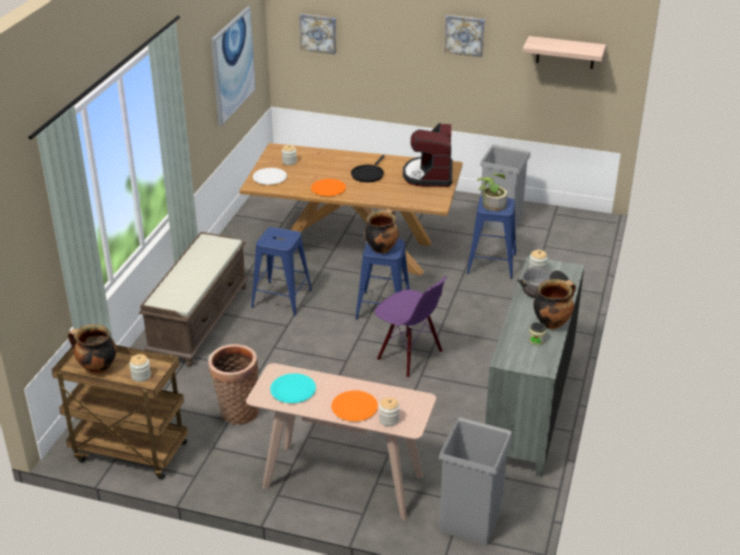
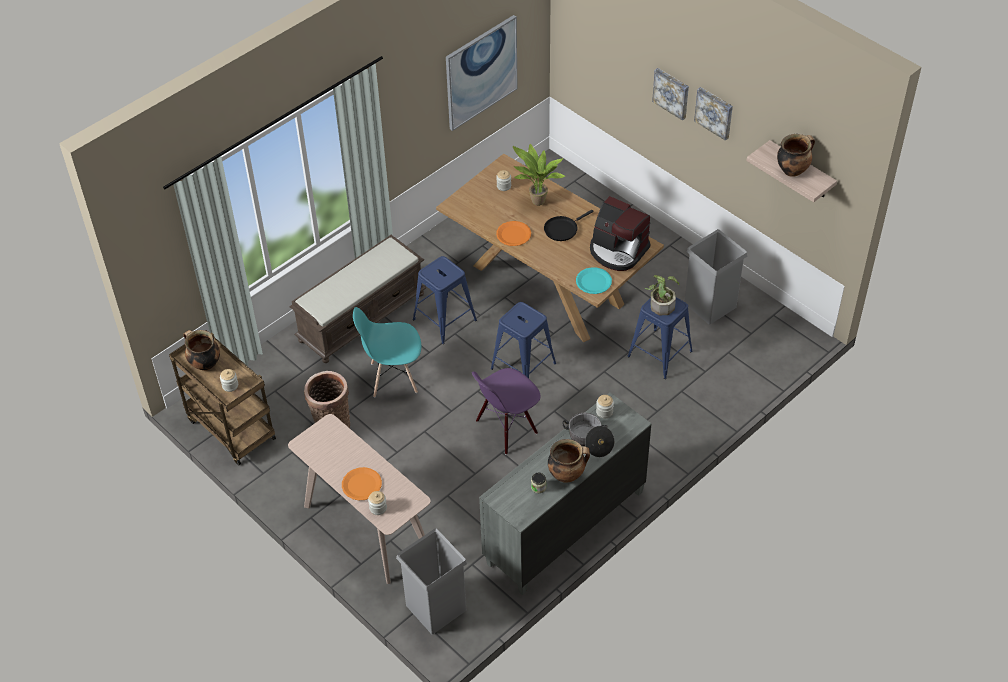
camera: 30 degrees right, 15 degrees up
(269, 177) = (472, 200): white plate -> none
(269, 355) = (393, 378): none -> turquoise chair
(293, 390) = (329, 447): turquoise plate -> turquoise plate (593, 281)
(318, 33) = (592, 51): picture -> picture (671, 93)
(329, 165) = (537, 203): none -> potted plant
(381, 248) = (519, 319): cooking pot -> cooking pot (792, 170)
(409, 356) = (506, 428): purple chair -> purple chair turned 75 degrees clockwise
(429, 175) = (618, 251): coffee machine -> coffee machine turned 90 degrees counterclockwise

